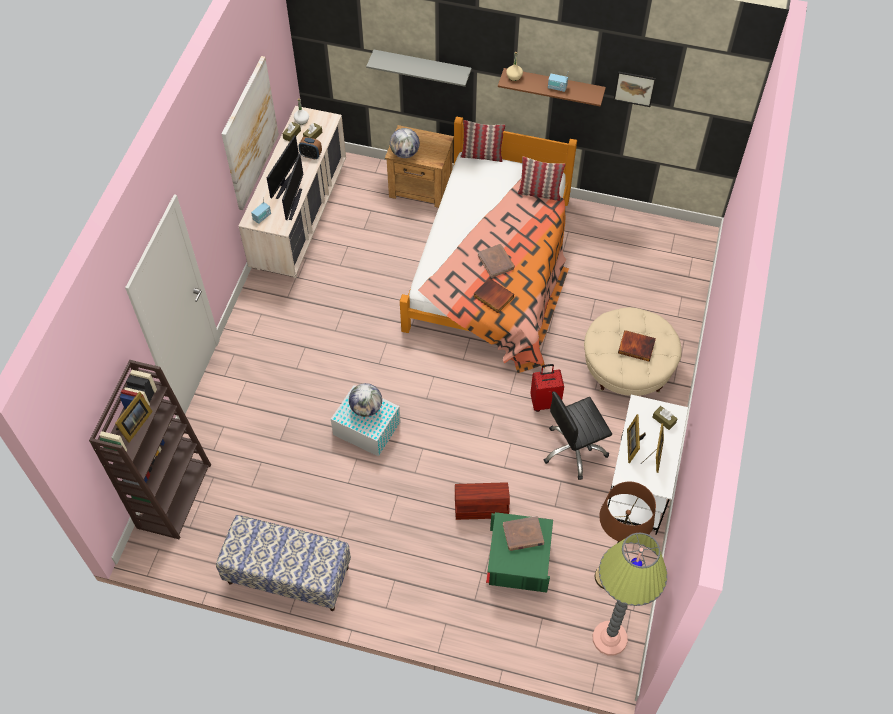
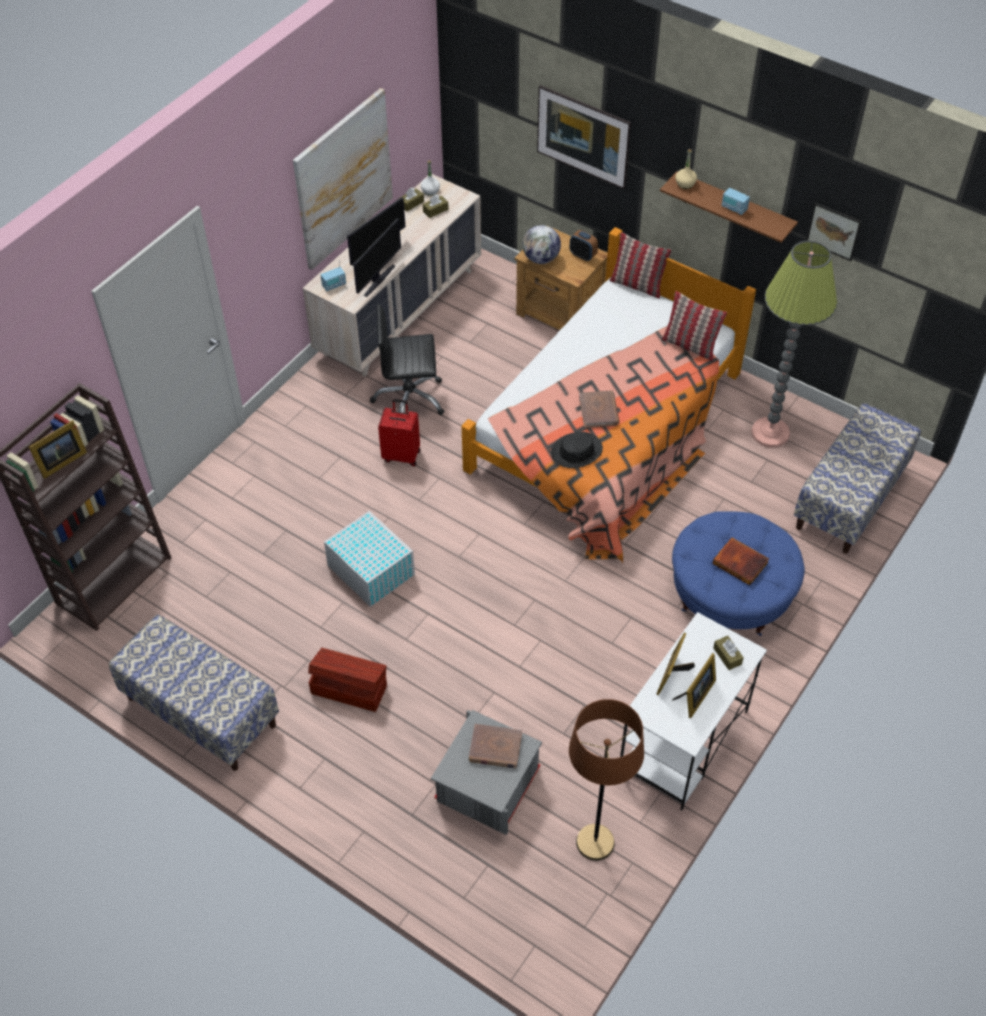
camera: 20 degrees right, 5 degrees down
(311, 155) = (423, 231): alarm clock -> alarm clock (582, 255)
(366, 408) = (372, 541): globe -> none
(422, 67) = (582, 153): grey shelf -> picture
(481, 507) = (469, 705): brown storage box -> brown storage box (348, 688)
(492, 297) = (576, 451): book -> black hat
(517, 561) = (486, 785): green storage box -> grey storage box
(545, 402) = (606, 604): red suitcase -> red suitcase (402, 455)
(574, 450) = (618, 673): black office chair -> black office chair (409, 399)
(609, 638) = (564, 920): floor lamp -> floor lamp (770, 433)
(627, 367) = (731, 592): beige ottoman -> blue ottoman
(680, 274) = (850, 499): none -> bench

